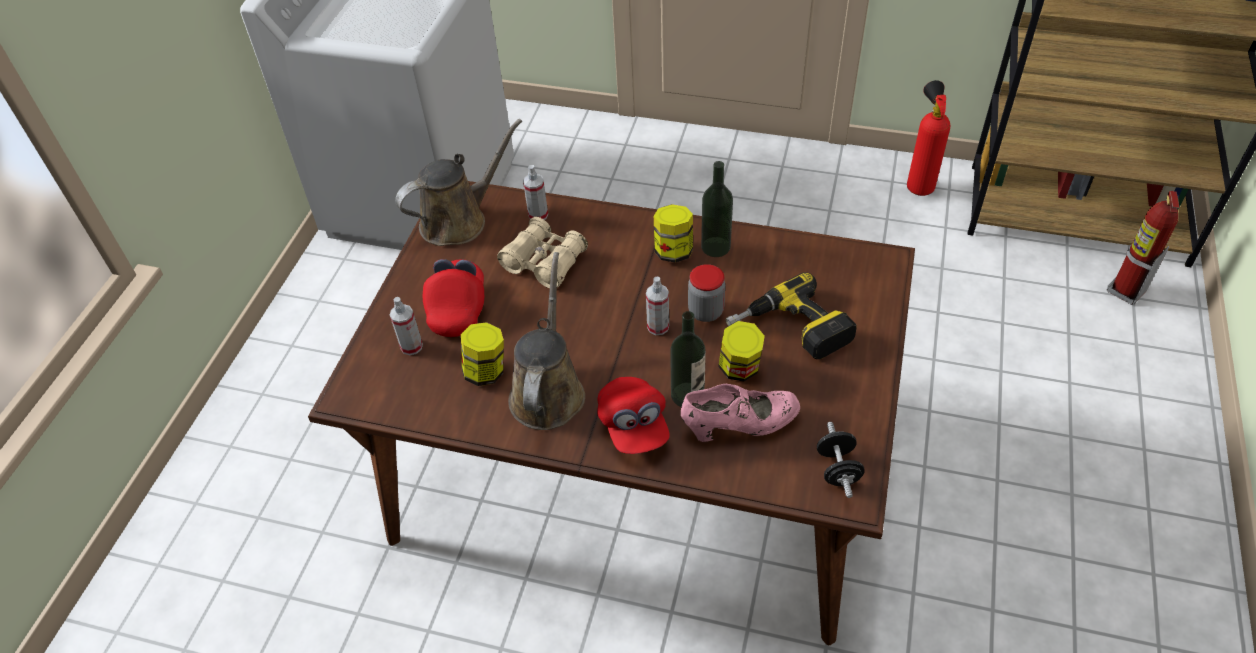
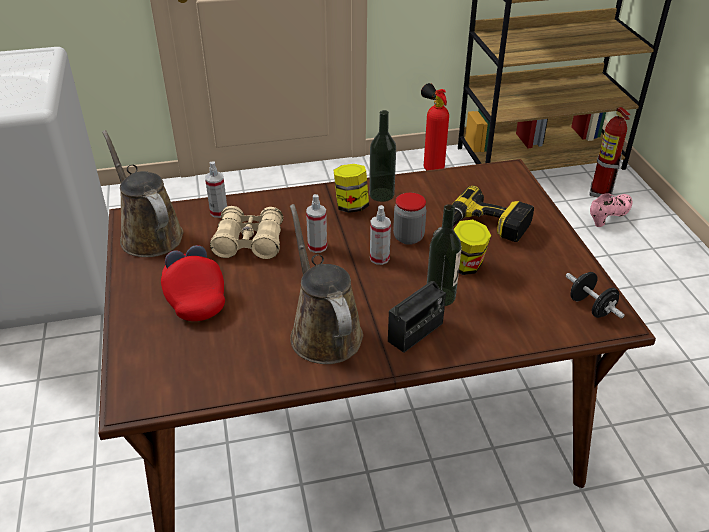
camera: 30 degrees left, 10 degrees down
(411, 346) = (170, 340): spray bottle -> spray bottle (317, 247)
(459, 220) = (148, 234): brown watering can -> brown watering can turned 60 degrees counterclockwise
(486, 371) = (256, 336): jar -> none
(633, 426) = (415, 332): red cap -> radio
(740, 425) = (497, 303): pink shoe -> pink shoe (608, 217)

